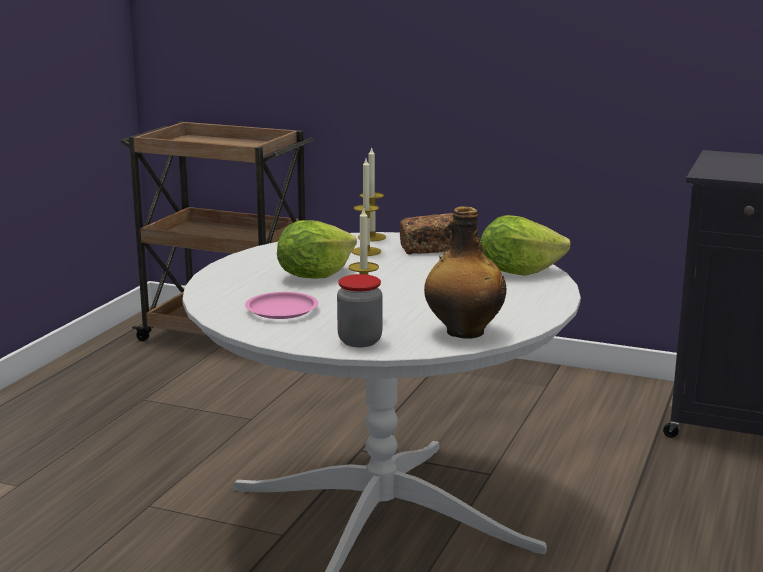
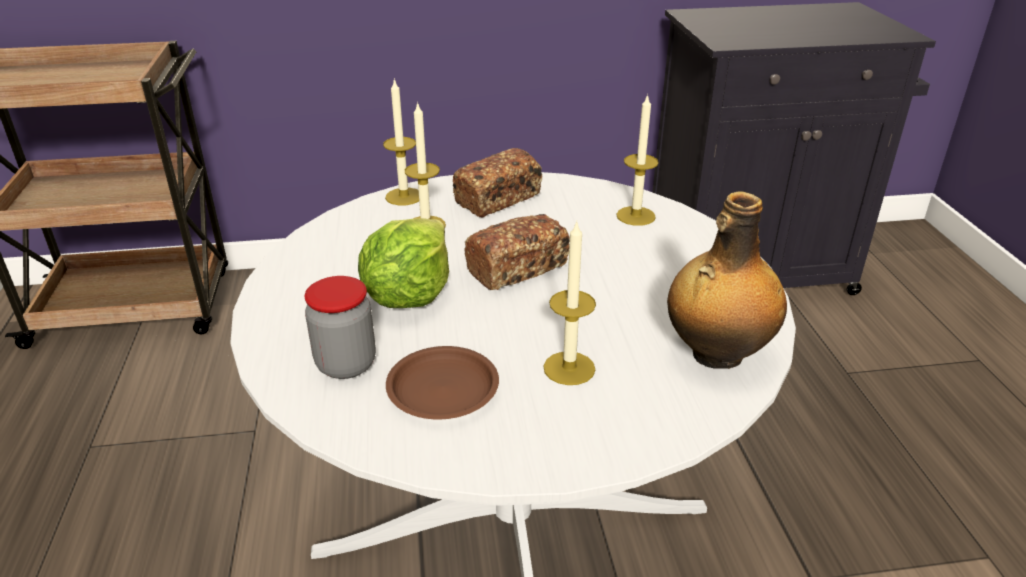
camera: 30 degrees left, 15 degrees up
(281, 310) = (442, 388): pink plate -> brown plate
(360, 341) = (620, 425): jar -> jar (346, 364)
(396, 278) = (517, 268): none -> bread
(518, 271) = (635, 216): lettuce -> candle

